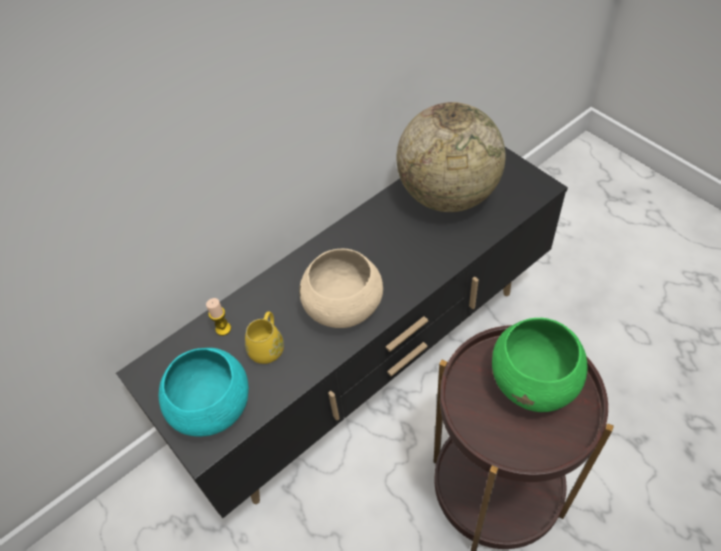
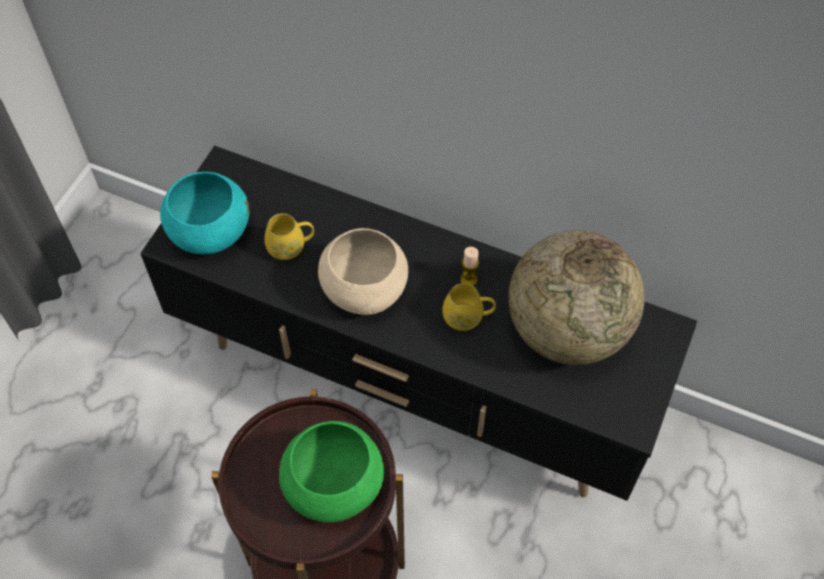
camera: 60 degrees right, 5 degrees up
(223, 329) = (294, 202): candle -> candle (469, 279)
(406, 248) = (468, 317): none -> yellow mug

